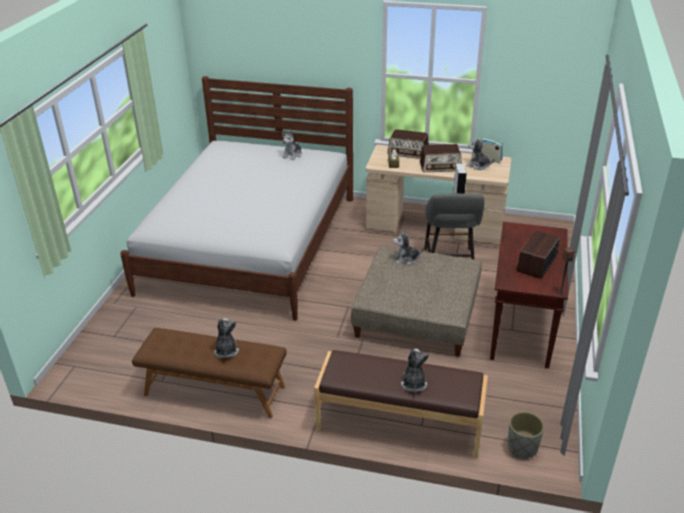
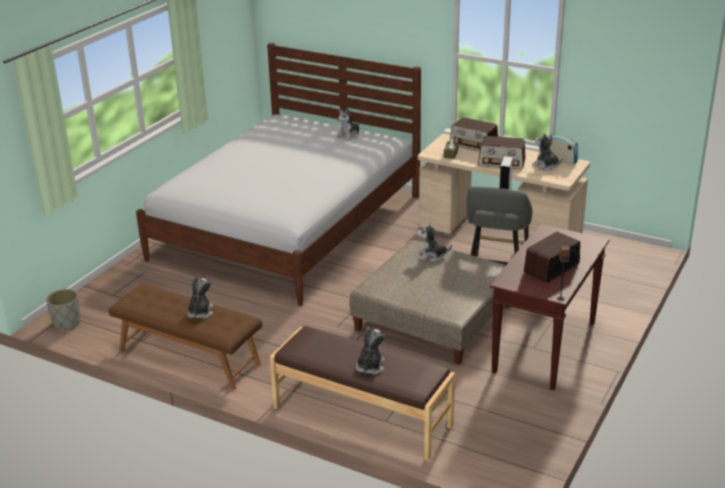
camera: 15 degrees right, 5 degrees down
(522, 447) = (483, 458): grey planter -> grey planter (67, 323)

